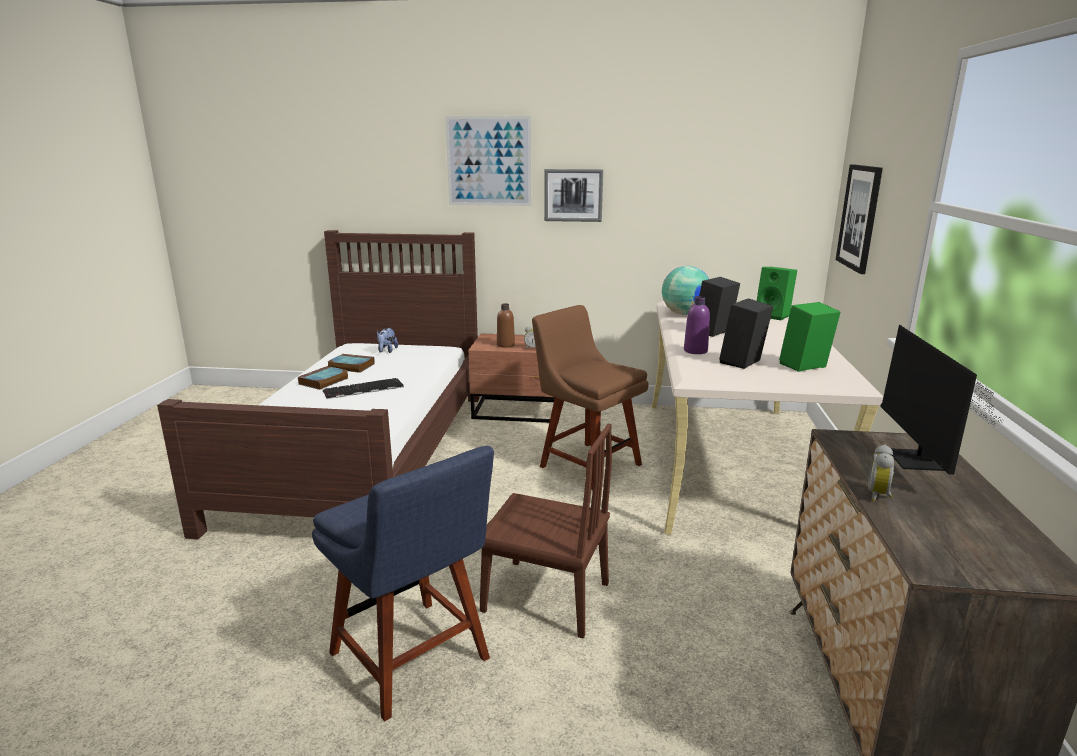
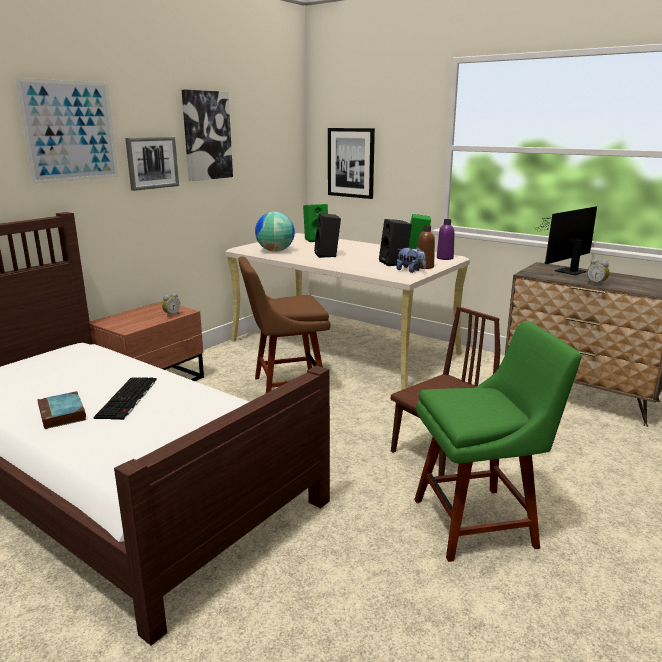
camera: 60 degrees left, 0 degrees up
(350, 366) = (41, 394): book -> none
(387, 351) = (29, 370): plush toy -> plush toy (410, 271)
(413, 660) = (480, 521): blue chair -> green chair
(505, 345) = (142, 321): brown bottle -> brown bottle (425, 267)
(652, 169) = (206, 135): none -> picture
(695, 351) = (357, 265): purple bottle -> purple bottle (445, 258)
(918, 463) = (567, 272): monitor -> monitor turned 105 degrees clockwise

